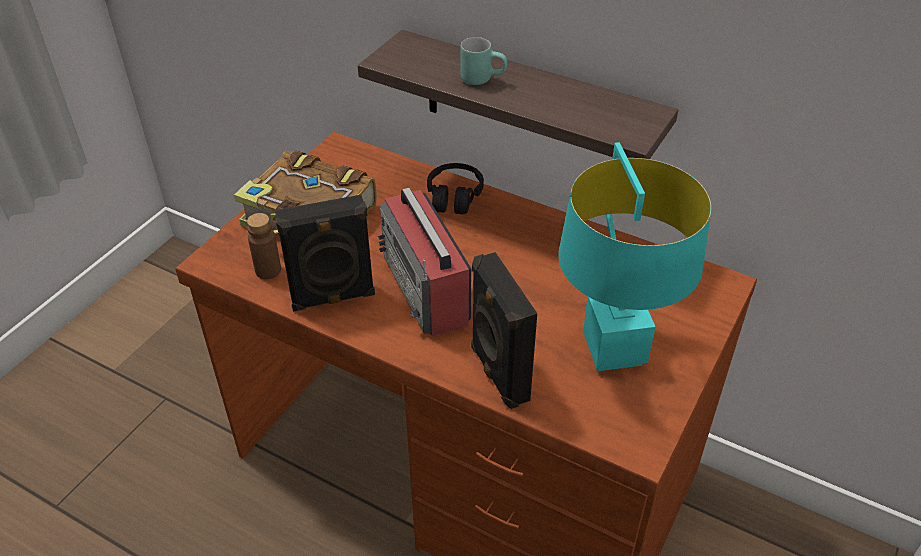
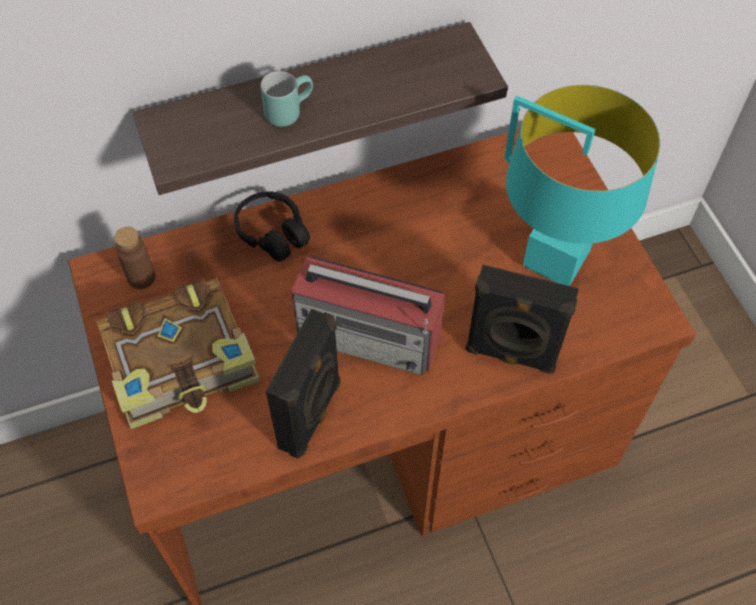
camera: 50 degrees left, 15 degrees up
(268, 270) = (221, 445): brown bottle -> brown bottle (141, 277)

